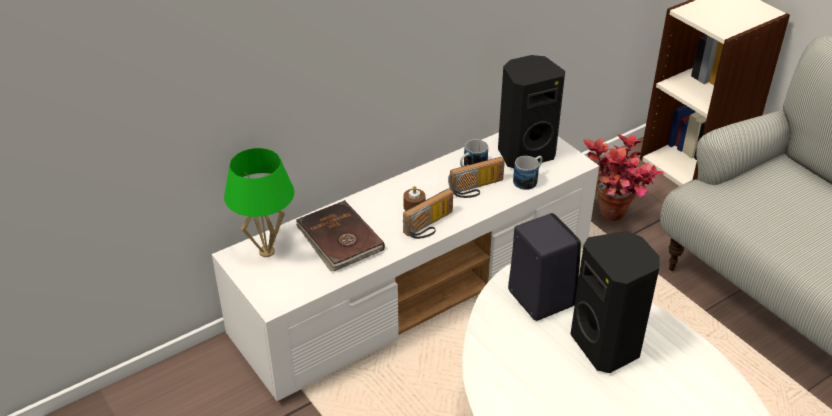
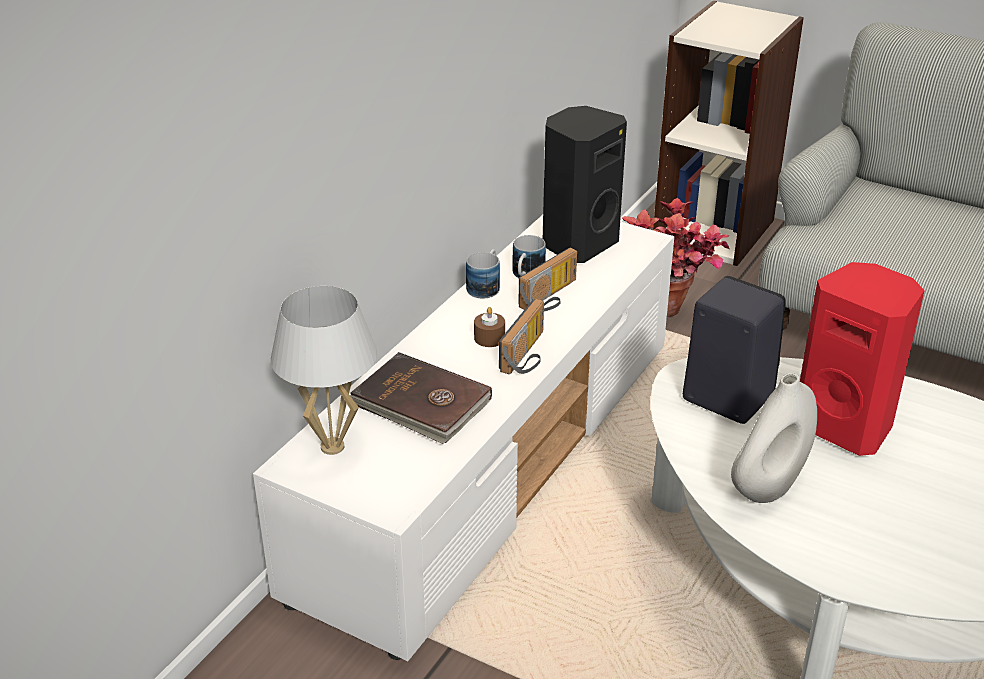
camera: 25 degrees left, 5 degrees down
(267, 252) = (333, 447): green table lamp -> white table lamp
(517, 371) = (768, 487): none -> white vase
(528, 180) = (606, 272): mug -> mug (485, 286)
(607, 346) = (845, 426): black speaker -> red speaker

